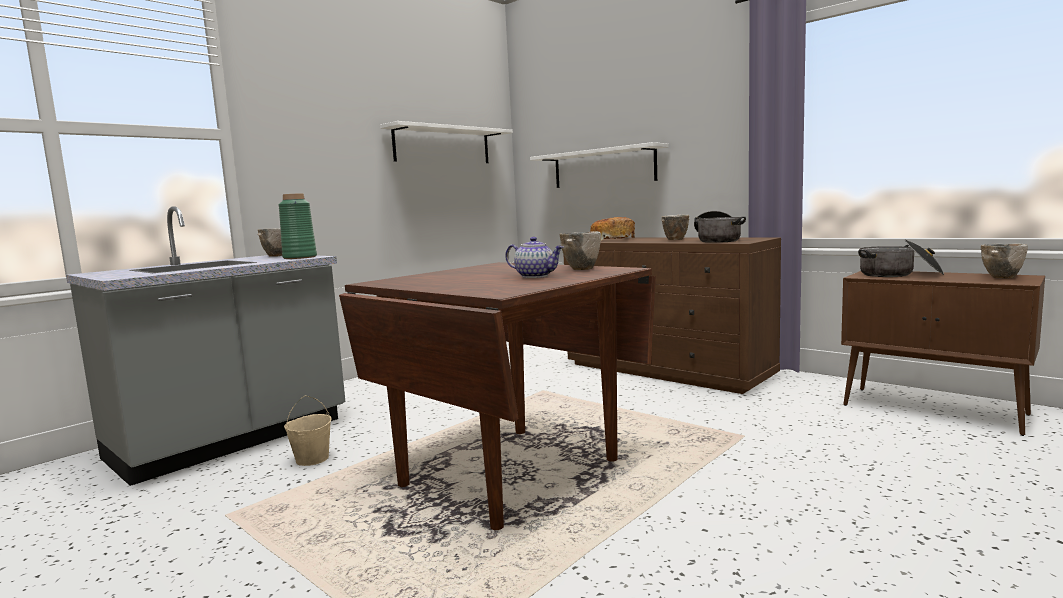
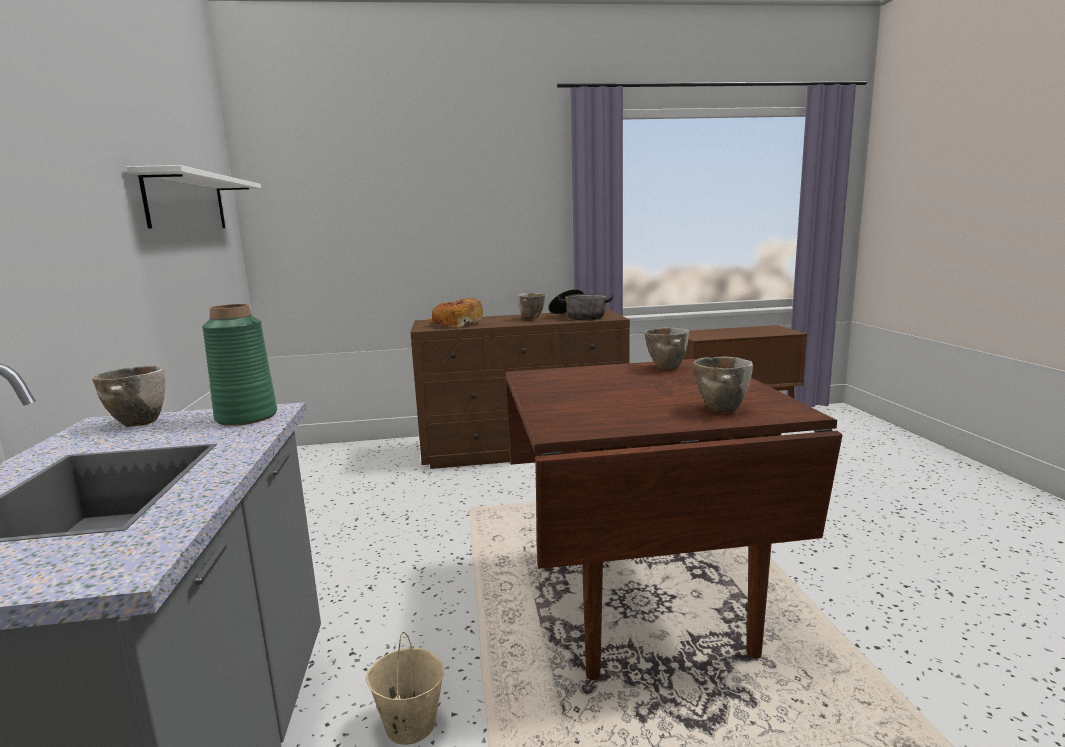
camera: 50 degrees left, 5 degrees up
(536, 276) = (683, 384): teapot -> none
(603, 167) = (394, 239): white shelf -> none
(899, 274) = (712, 333): cooking pot -> none
(1003, 277) = (768, 329): bowl -> bowl (721, 409)

